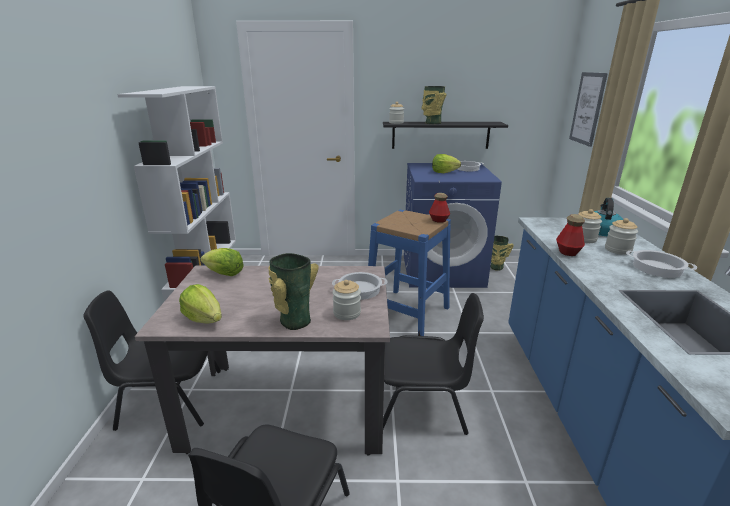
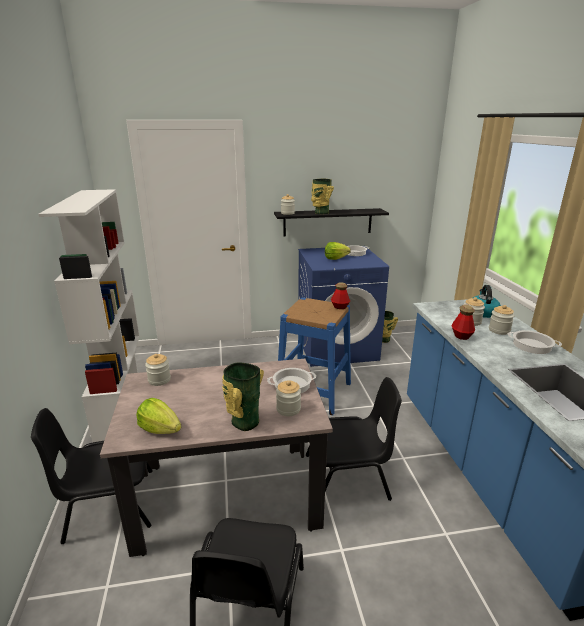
camera: 10 degrees left, 0 degrees up
(224, 273) = (159, 380): lettuce -> jar
(587, 108) = (456, 198): picture -> none

